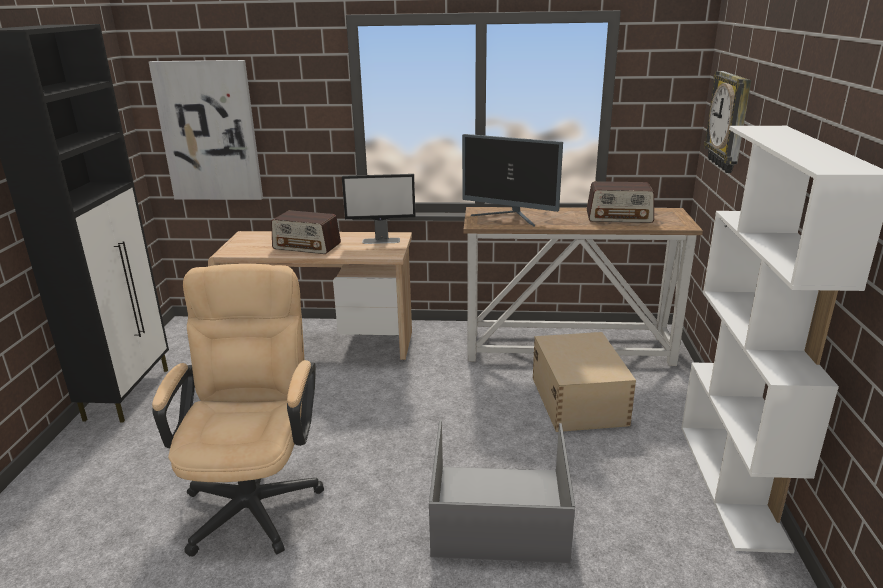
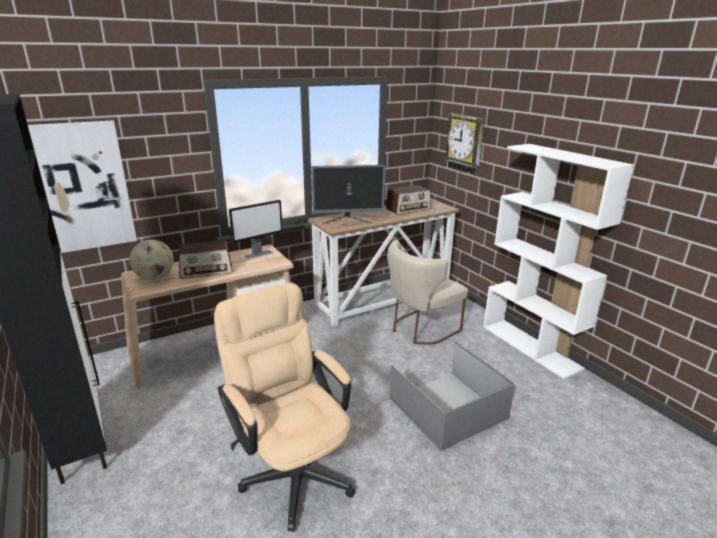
camera: 35 degrees left, 0 degrees up
(254, 243) = (155, 278): none -> globe
(578, 400) = (420, 329): beige storage box -> beige chair

